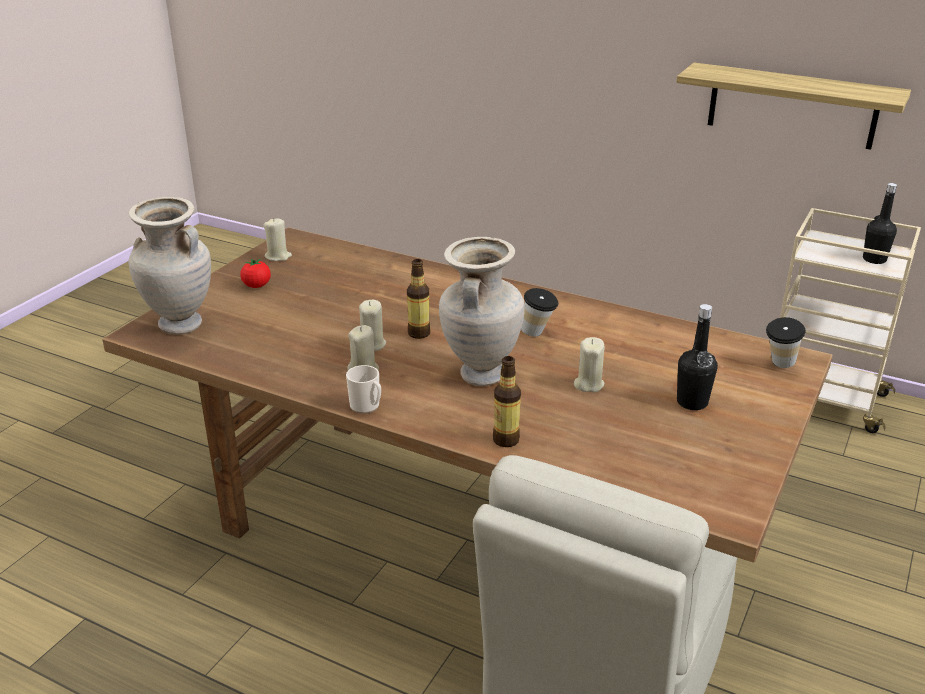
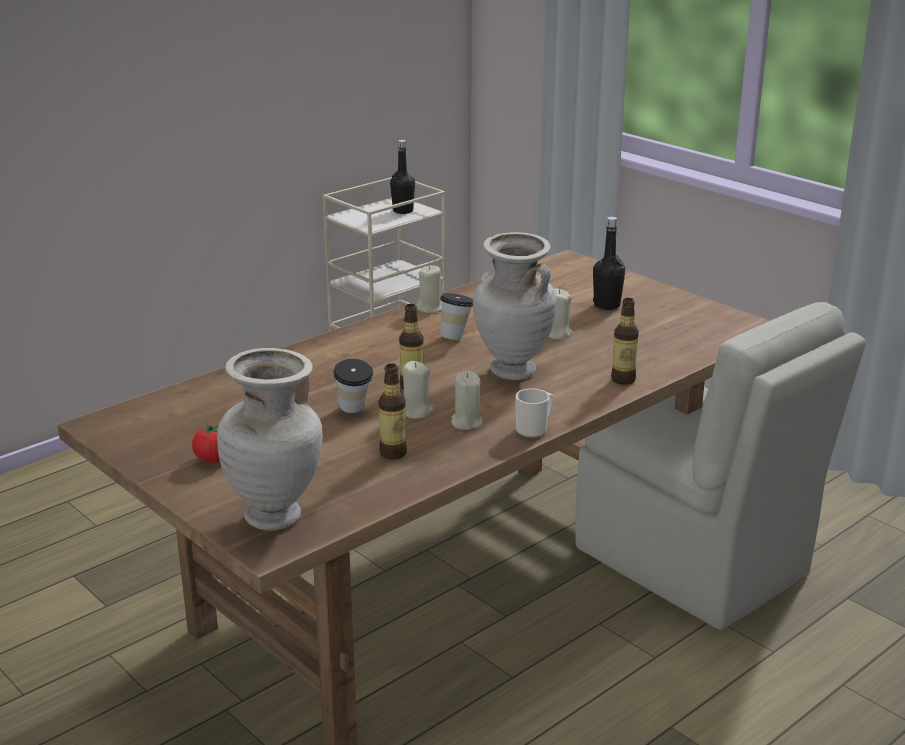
camera: 70 degrees left, 5 degrees down
(278, 256) = (143, 438): beige candle -> beige candle (430, 308)
(293, 349) = (393, 453): none -> bottle
(779, 365) = (573, 267): cup -> cup (354, 411)
(792, 106) = (280, 108): shelf -> none

